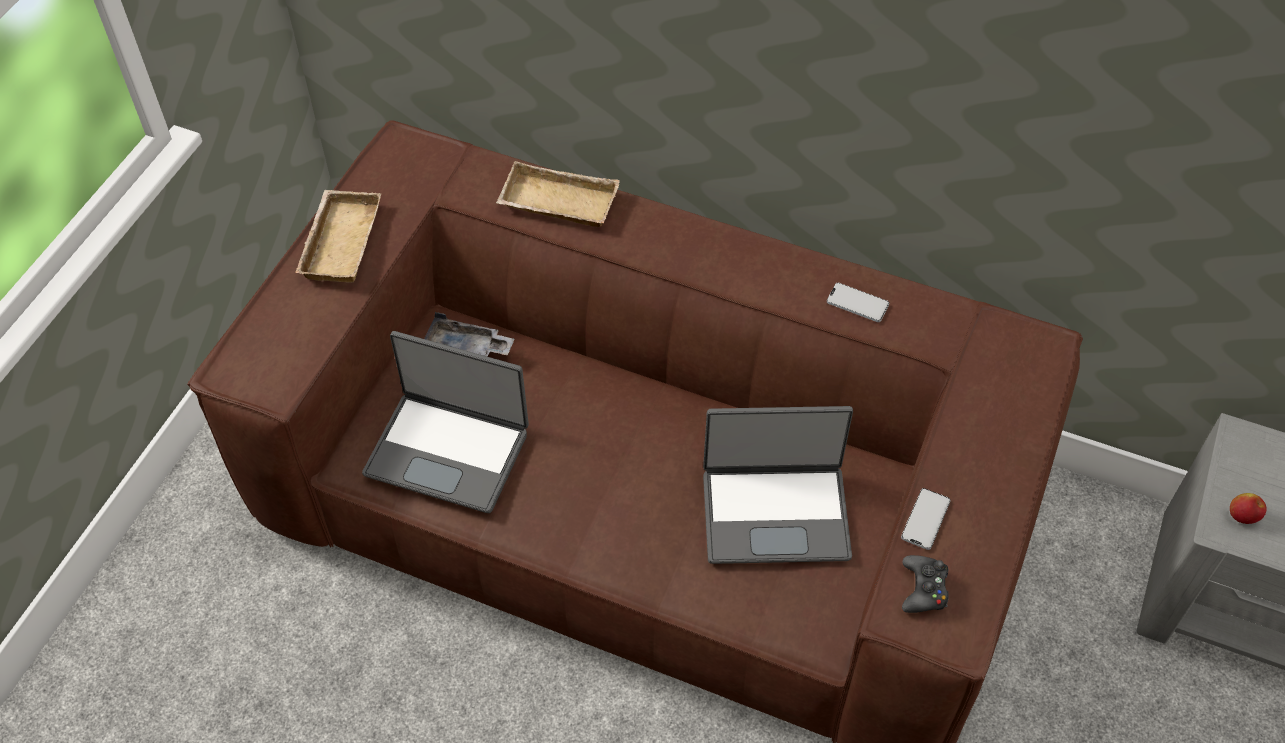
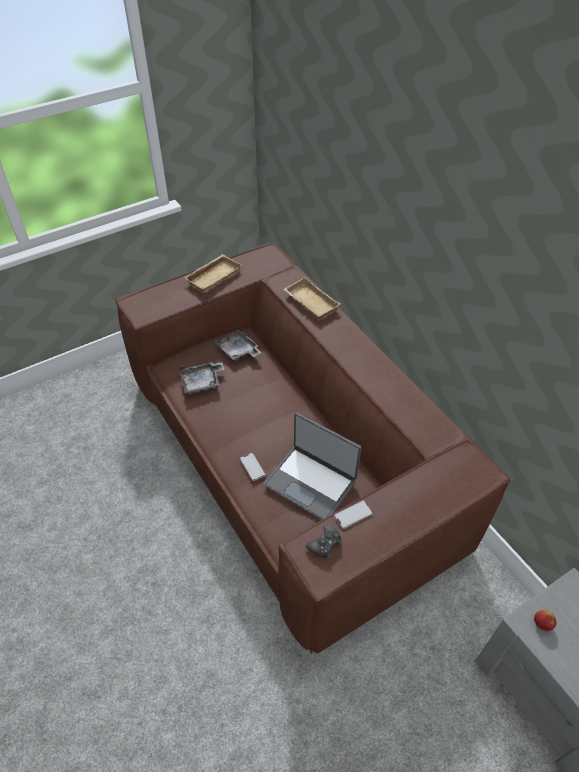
camera: 35 degrees right, 5 degrees down
(449, 451) = (202, 382): laptop -> grey tray
(857, 303) = (406, 406): phone -> phone (252, 467)

